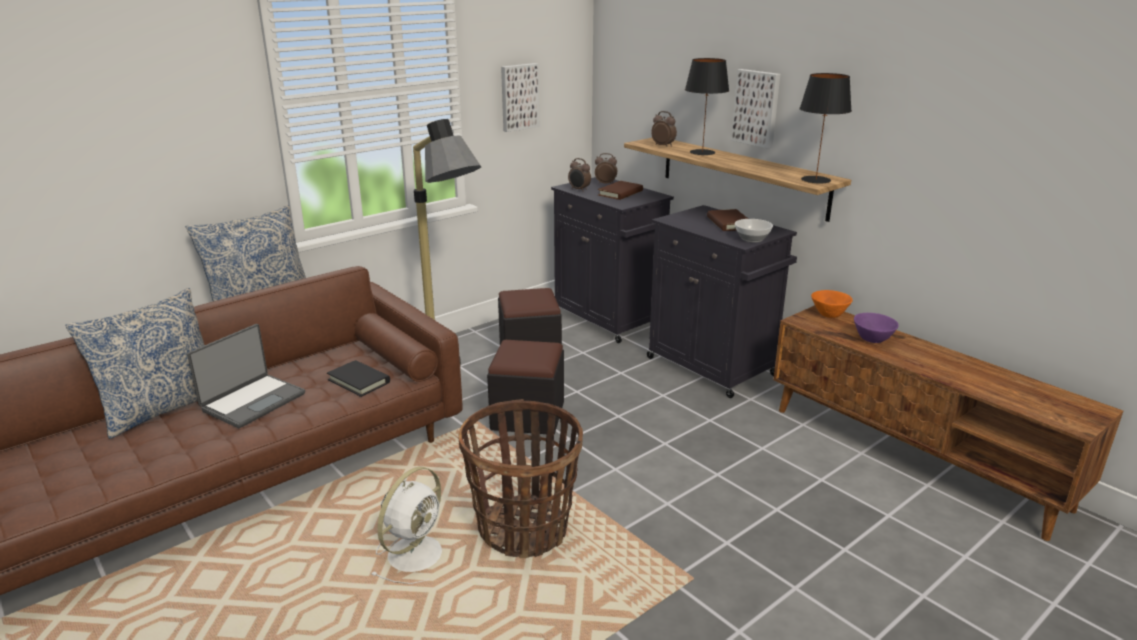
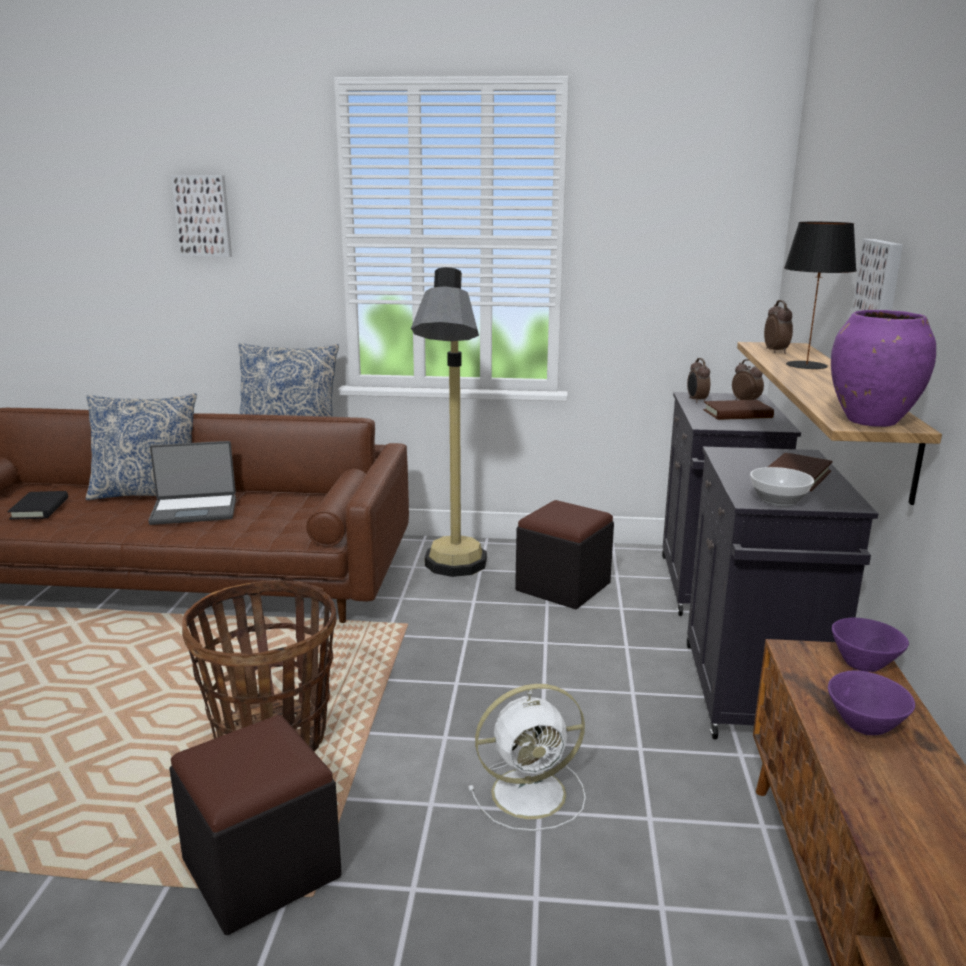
camera: 45 degrees right, 5 degrees down
(359, 381) = (281, 525): black book -> black book (39, 509)
(417, 552) = (175, 704): white fan -> white fan (532, 792)
(518, 97) = (651, 271): picture -> picture (203, 216)
(528, 415) = (458, 642): black ottoman -> black ottoman (261, 868)
(816, 180) = (870, 421): black table lamp -> purple vase
(830, 314) = (866, 664): orange bowl -> purple bowl

